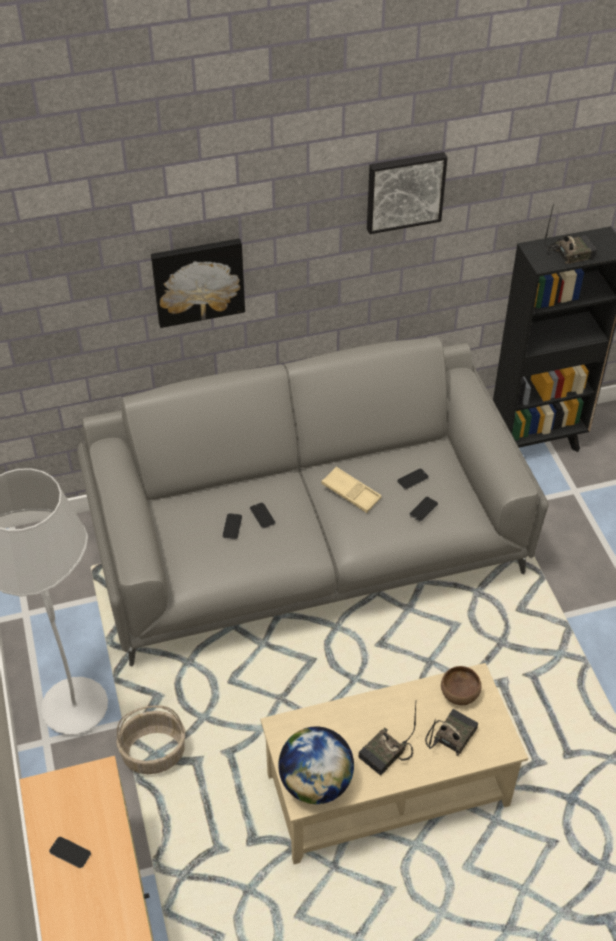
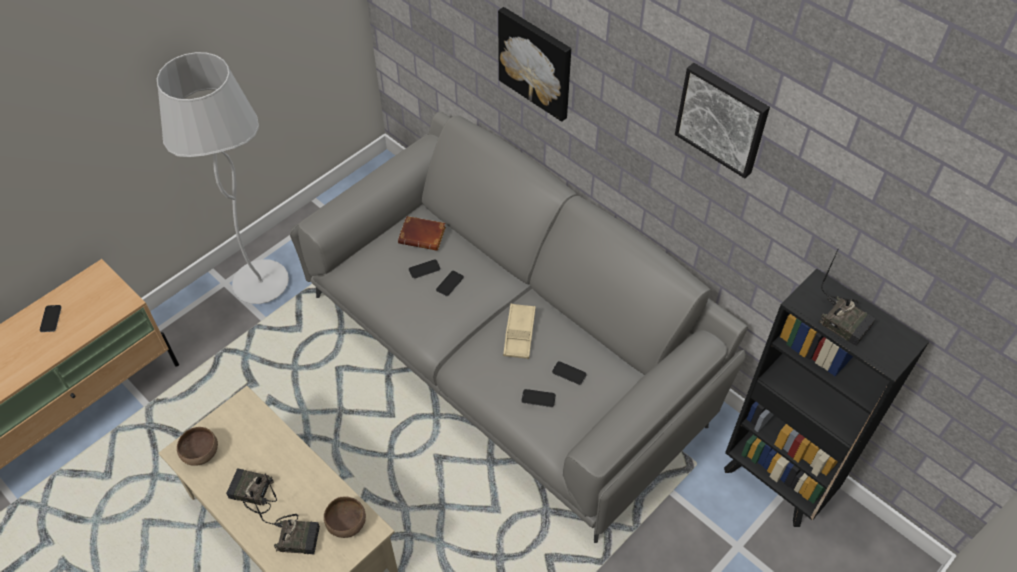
camera: 60 degrees right, 5 degrees up
(153, 754) = (245, 352): basket -> none
(191, 511) = (424, 235): none -> brown book
(316, 783) = (201, 454): globe -> brown bowl

